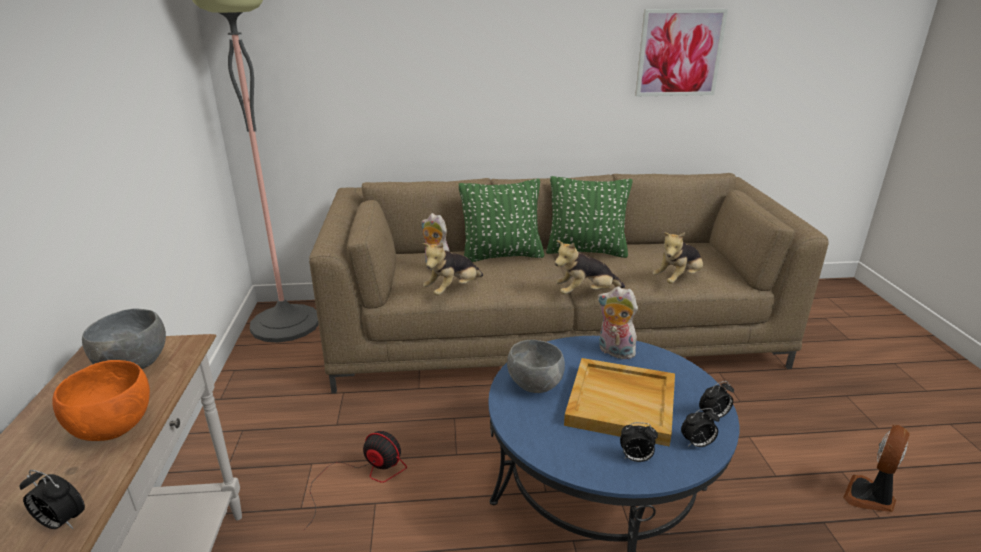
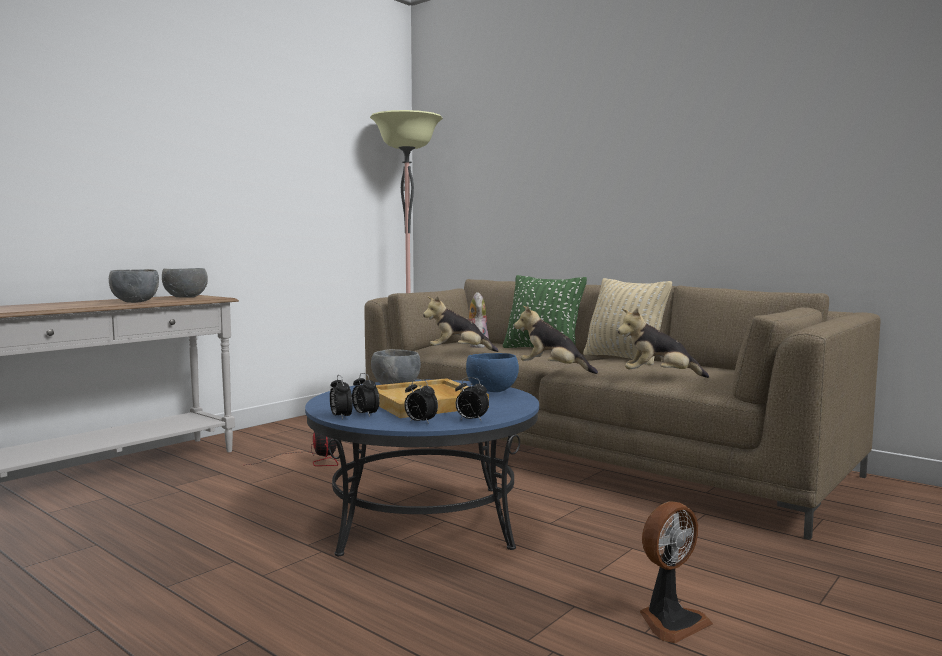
camera: 45 degrees right, 20 degrees down
(61, 522) = (66, 306): alarm clock -> alarm clock (340, 417)
(113, 428) = (134, 302): orange bowl -> grey bowl
(586, 251) = (624, 359): green pillow -> beige pillow
(614, 352) = (492, 391): plush toy -> blue bowl
(679, 53) = (785, 163): picture -> none
(870, 497) = (670, 621): fan -> fan turned 150 degrees clockwise

